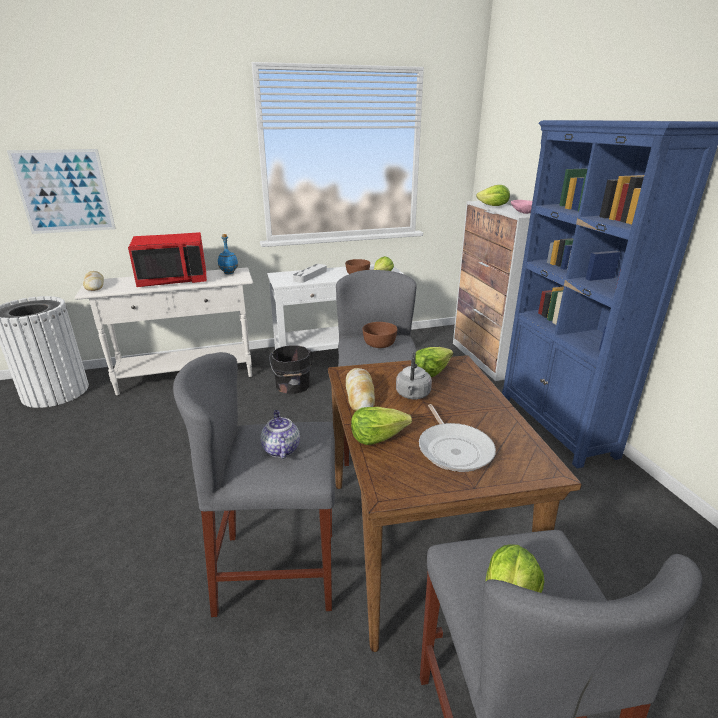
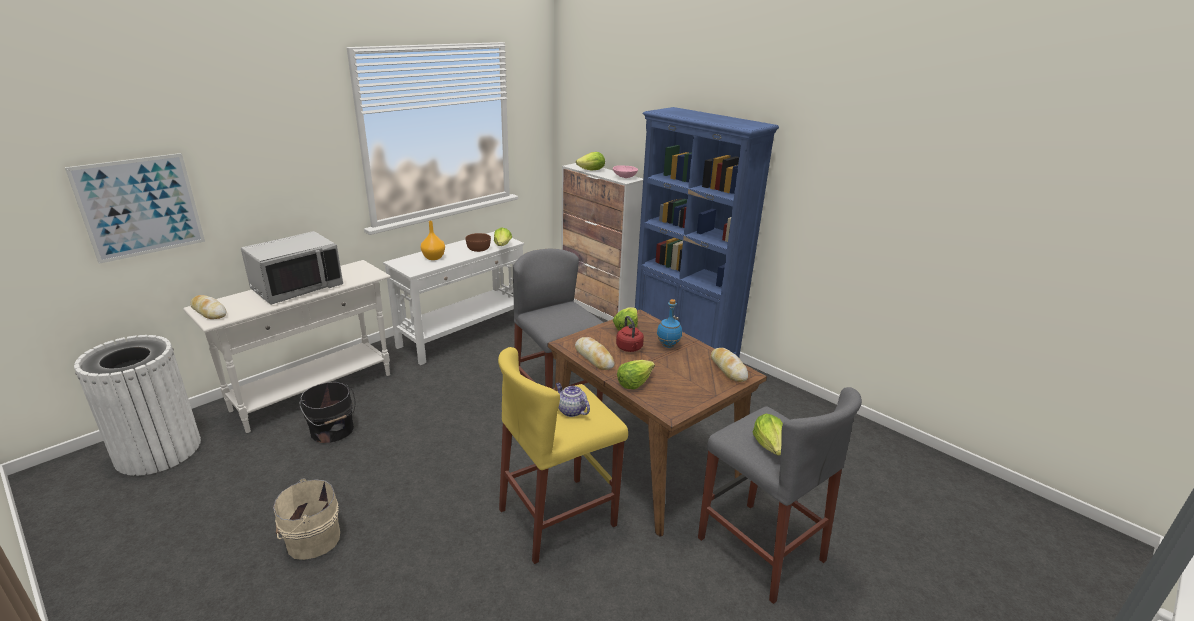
camera: 30 degrees left, 0 degrees up
(67, 501) = (310, 540): none -> beige bucket
(173, 279) = (297, 287): red microwave -> grey microwave
(229, 273) = (353, 270): blue bottle -> blue bottle (668, 345)
(277, 571) = (558, 517): grey stool -> yellow stool
(292, 386) = (442, 373): black bucket -> black bucket (332, 431)
(310, 275) = (433, 258): grey tray -> orange vase
(379, 344) = (561, 314): brown bowl -> none
(412, 395) = (630, 348): grey kettle -> red kettle
(454, 449) = (686, 377): frying pan -> none
(525, 455) = (728, 369): none -> bread

